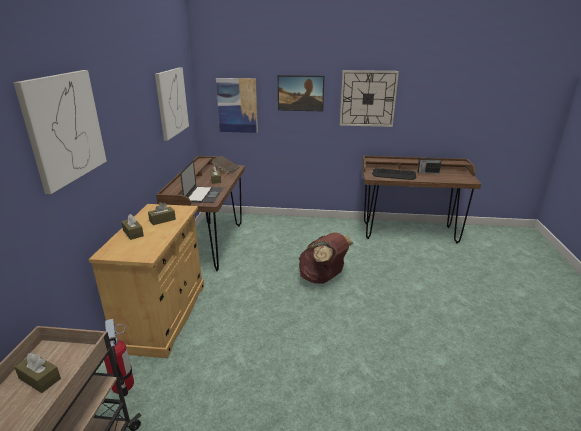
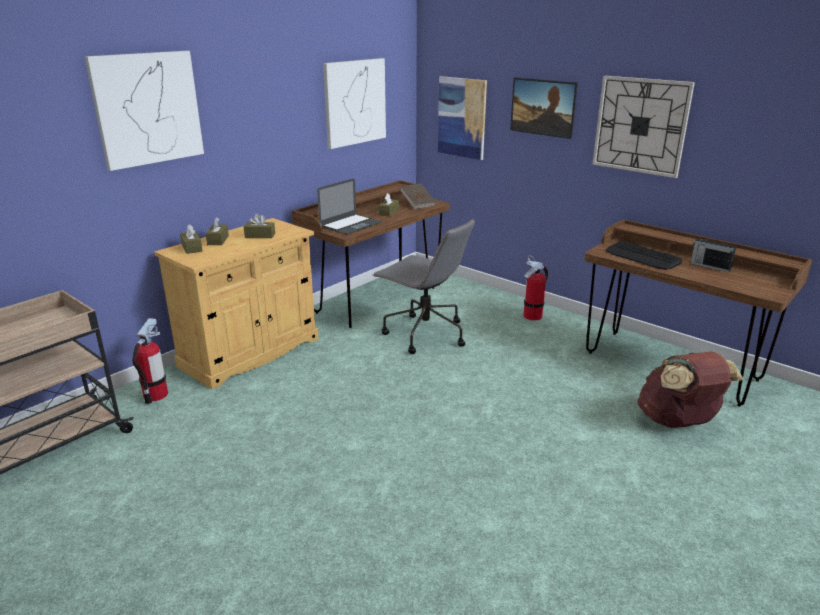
camera: 35 degrees right, 0 degrees up
(40, 378) = (29, 329): brown tissue box -> brown tissue box (192, 248)
(269, 258) = (424, 334): none -> grey office chair
(315, 226) = (532, 316): none -> fire extinguisher
(323, 278) = (461, 377): brown backpack -> brown backpack (678, 422)

